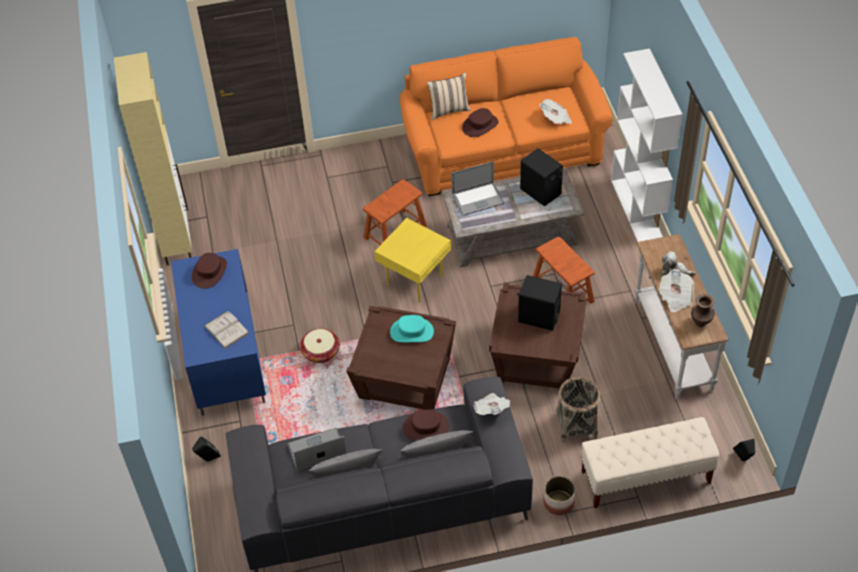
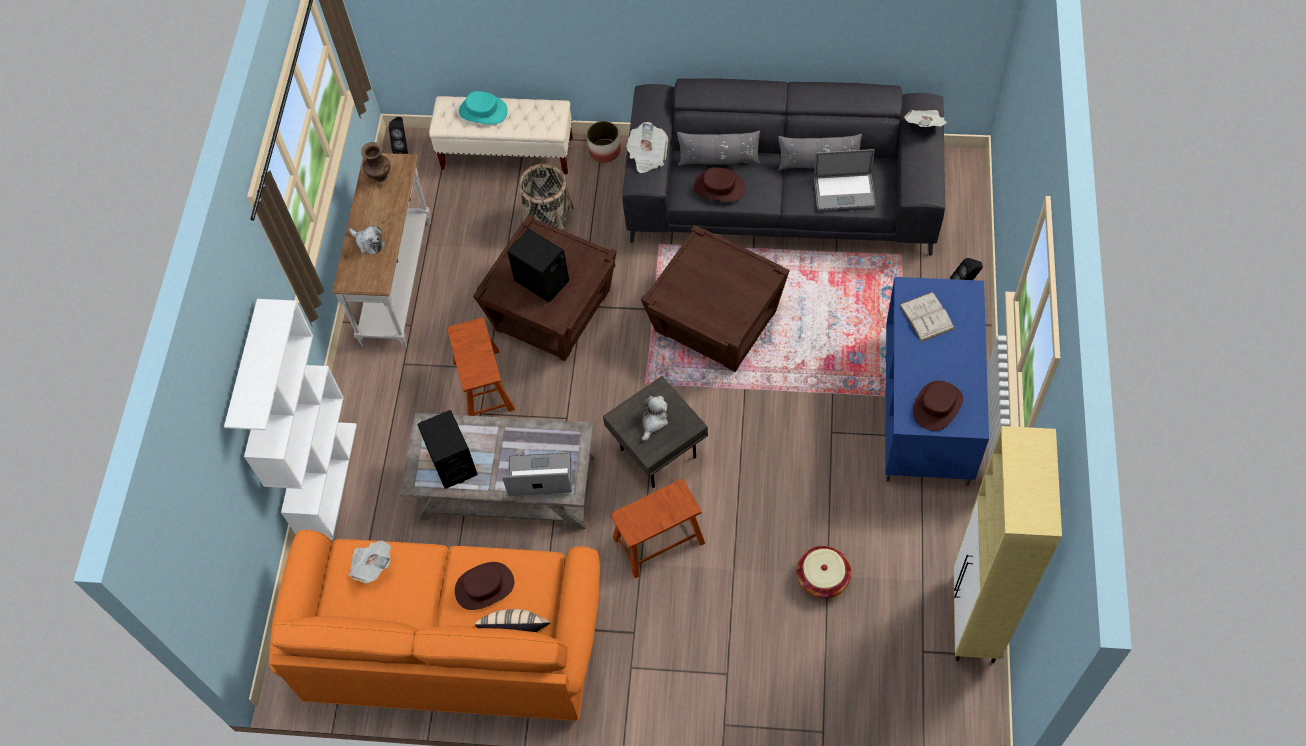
camera: 160 degrees left, 10 degrees up
(320, 352) = (806, 383): basket -> basket (822, 578)
(412, 332) = (697, 301): turquoise hat -> turquoise hat (483, 111)
(413, 245) = (653, 421): none -> plush toy
(414, 279) = (658, 455): yellow side table -> grey side table
(675, 297) = (388, 211): newspaper -> newspaper (925, 125)

